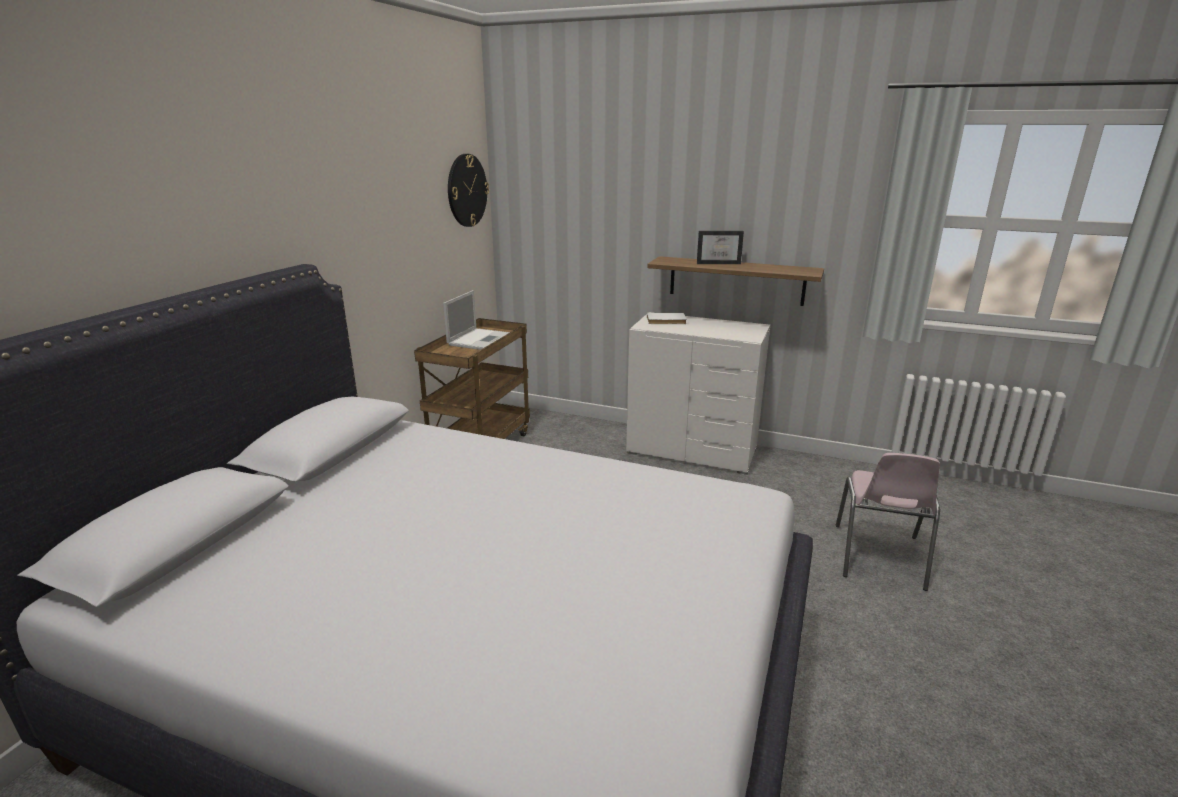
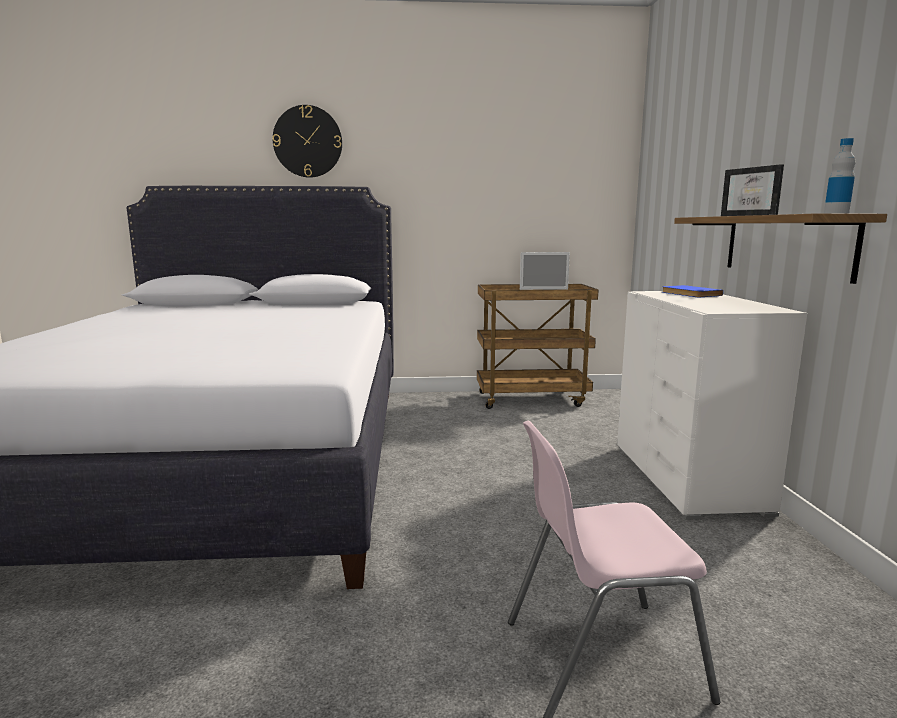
camera: 65 degrees right, 10 degrees down
(467, 190) = (593, 161): wall clock -> wall clock (307, 141)
(666, 321) = (689, 294): white book -> blue book
(798, 268) = (836, 213): none -> bottle

